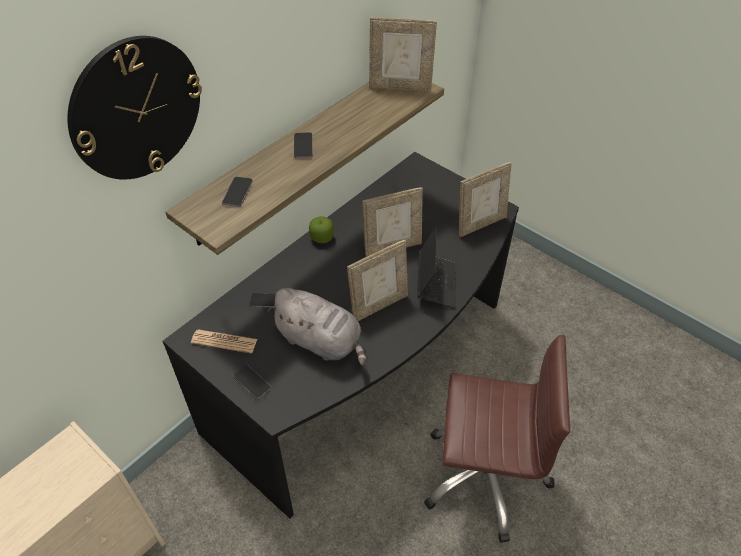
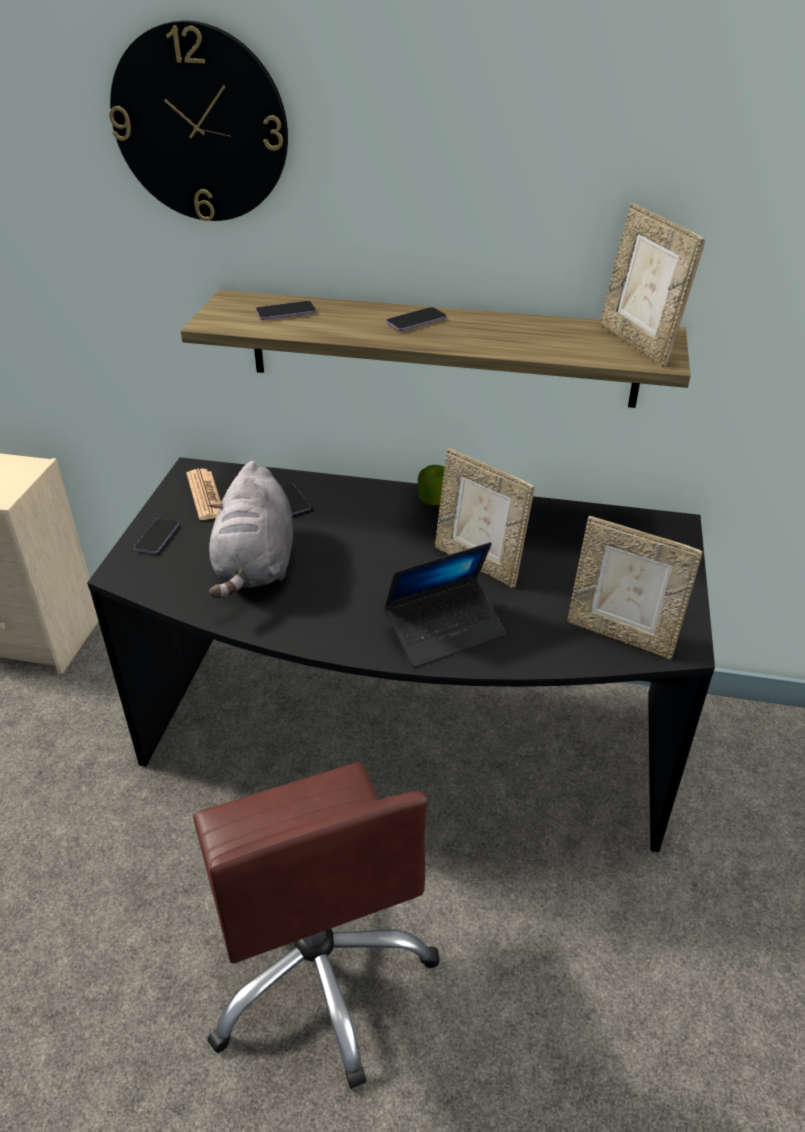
camera: 60 degrees right, 10 degrees down
(378, 305) = (357, 590): picture frame -> none

